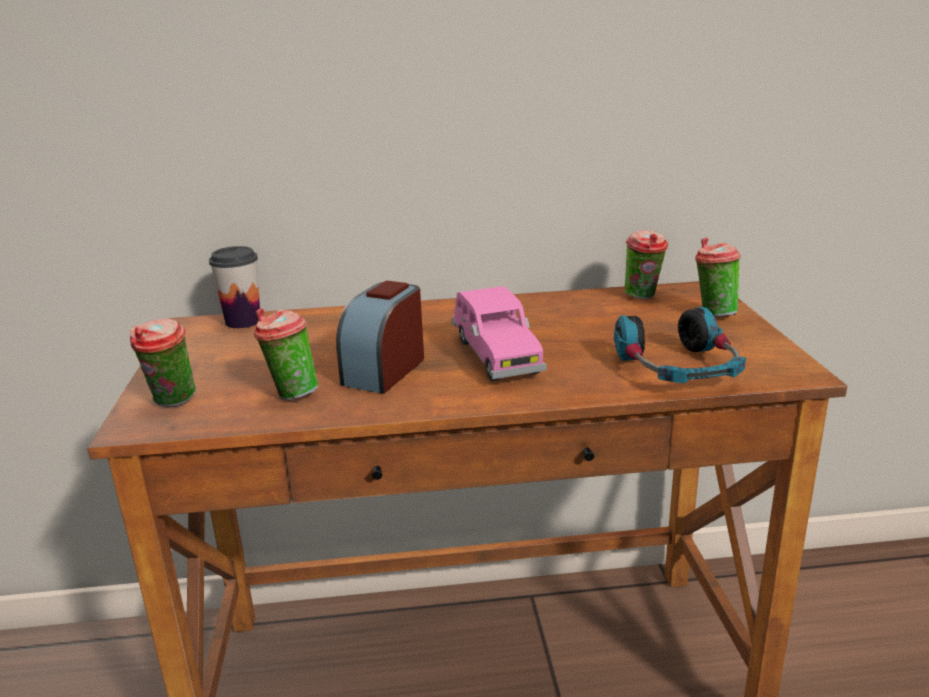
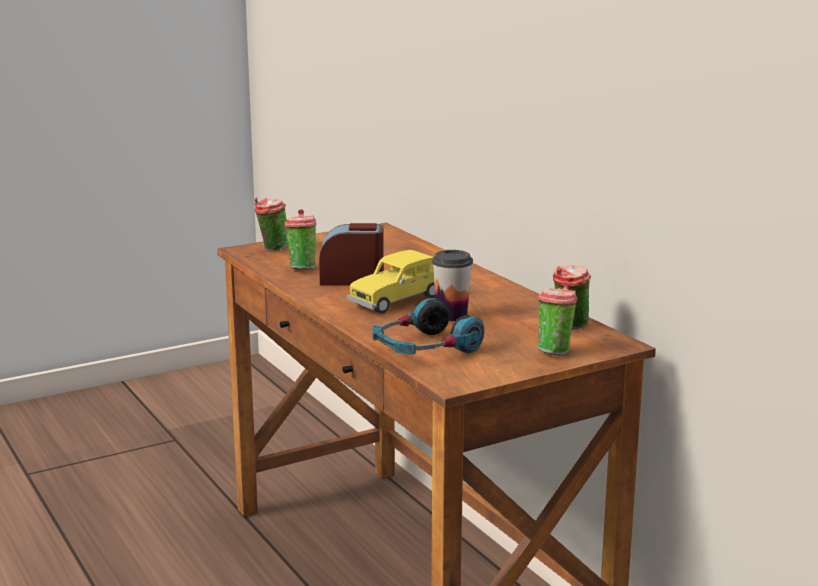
camera: 65 degrees right, 5 degrees down
(243, 321) = (395, 237): cup -> cup (451, 316)
(495, 356) = (399, 300): pink toy car -> yellow toy car

